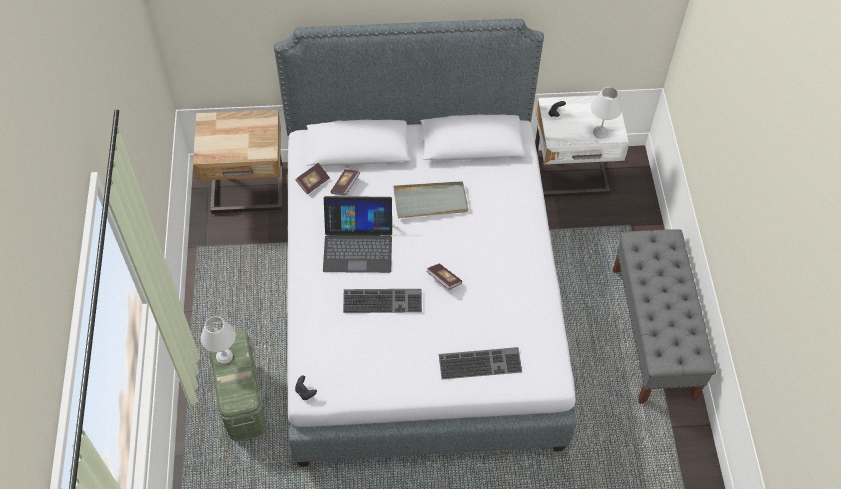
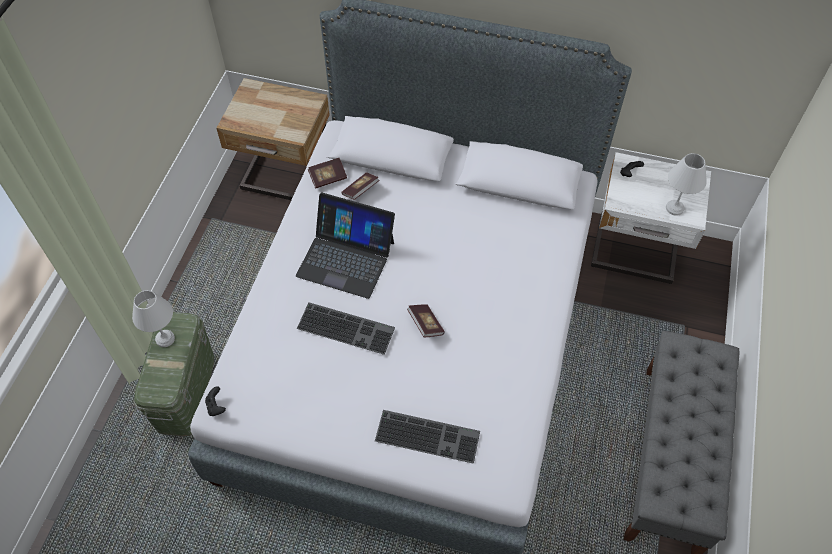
camera: 20 degrees right, 0 degrees up
(430, 201) = (447, 233): grey tray -> none

